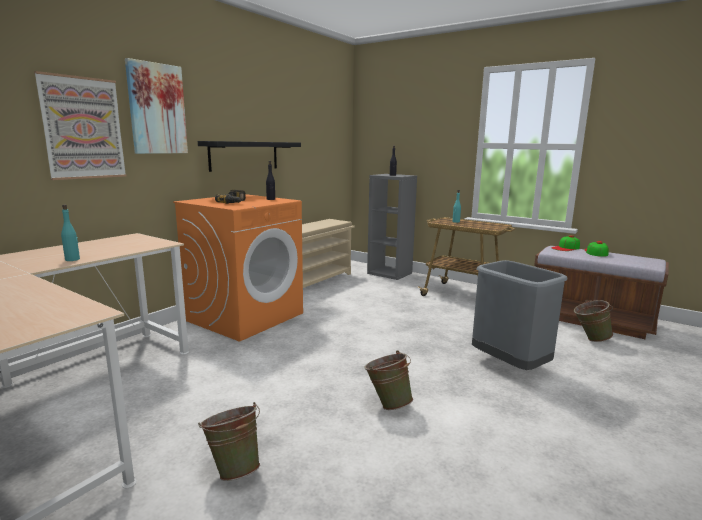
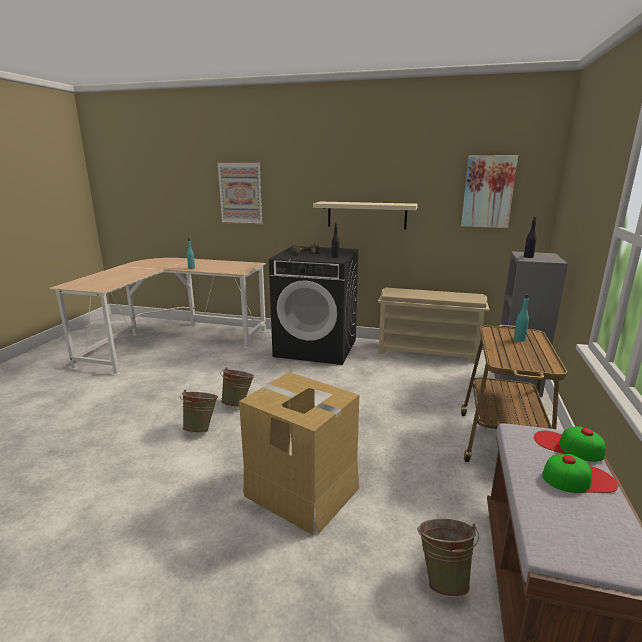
camera: 70 degrees right, 5 degrees up
(157, 109) = (288, 178): picture -> picture (488, 192)
(234, 468) = (126, 393): green bucket -> green bucket (238, 404)
(244, 155) = (366, 215): black shelf -> beige shelf
(245, 316) = (316, 347): orange washing machine -> black washing machine
(510, 365) = (301, 491): grey trash can -> cardboard box

